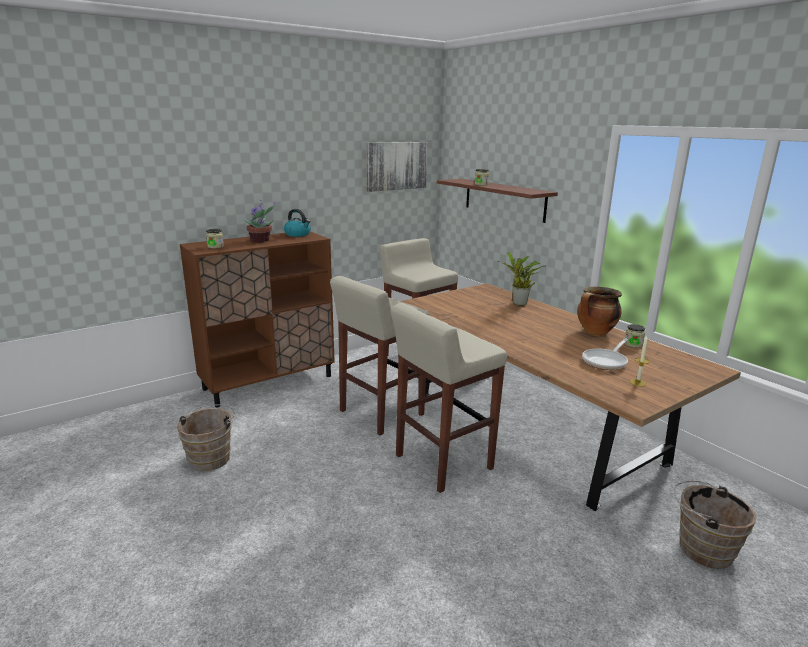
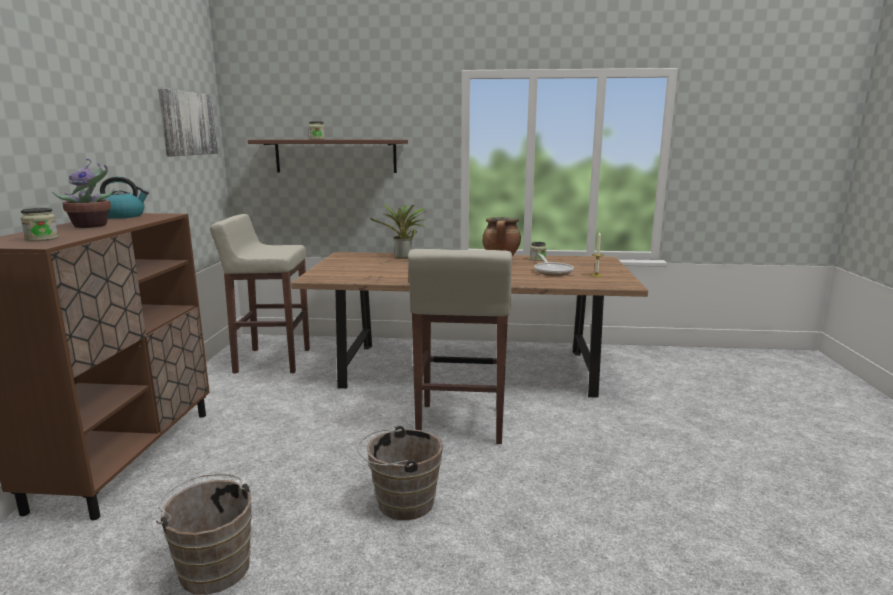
camera: 50 degrees left, 5 degrees down
(380, 413) = (332, 419): beige stool -> none
(701, 548) = (668, 385): brown bucket -> brown bucket (400, 503)

